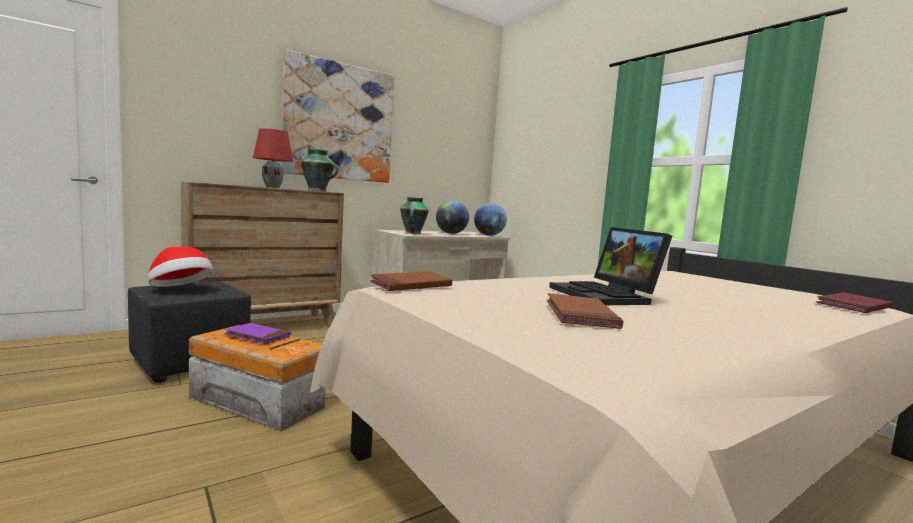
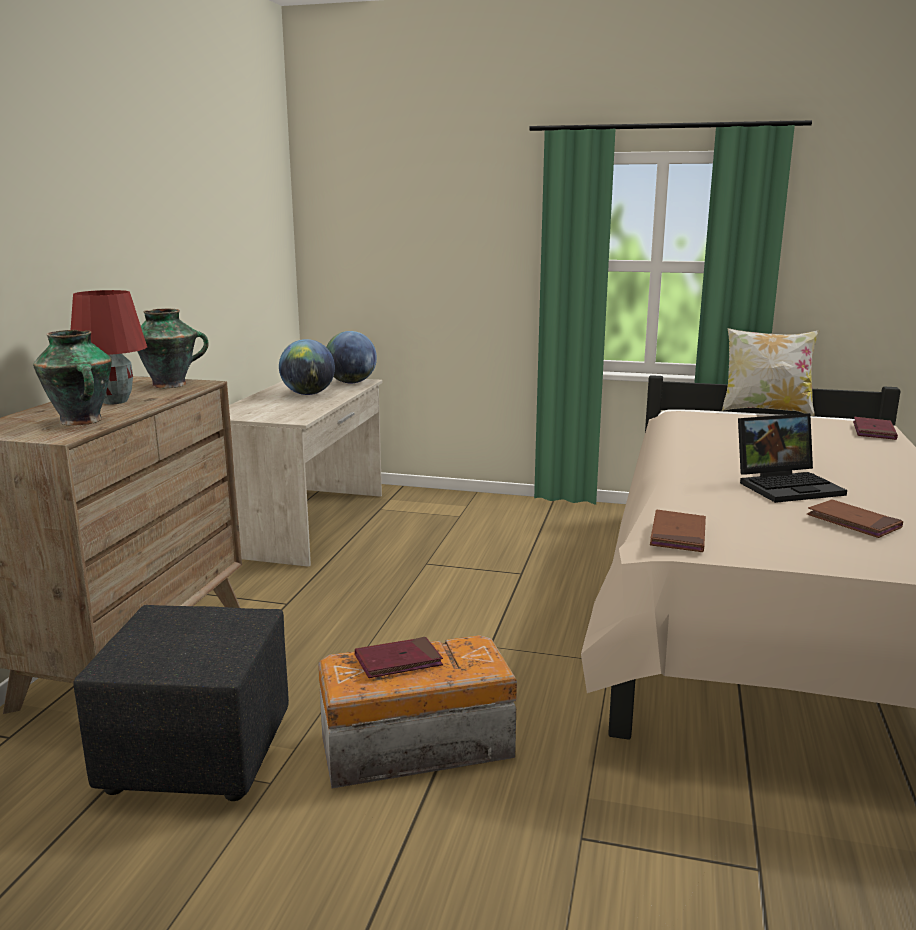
camera: 40 degrees left, 10 degrees up
(180, 290) = (183, 645): hat -> none
(258, 336) = (398, 661): purple book -> red book
(339, 122) = (129, 235): picture -> none
(412, 233) = (283, 413): vase -> vase (81, 421)
(607, 296) = (788, 486): laptop -> laptop turned 45 degrees counterclockwise
(772, 286) = (766, 410): none -> pillow

